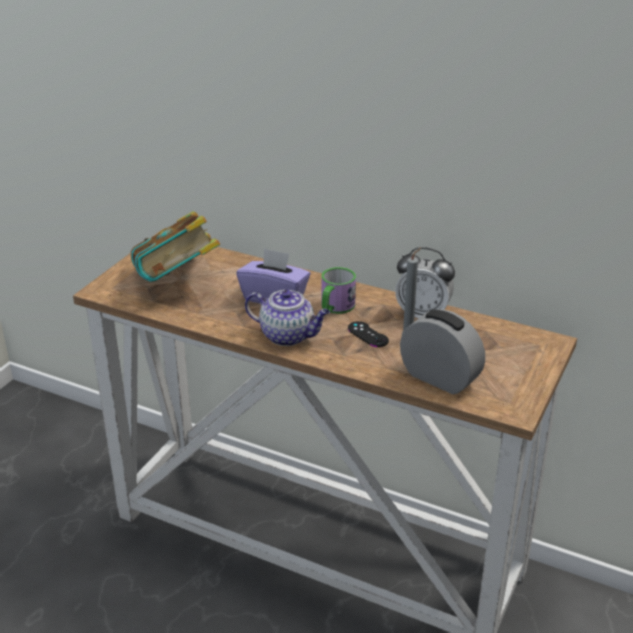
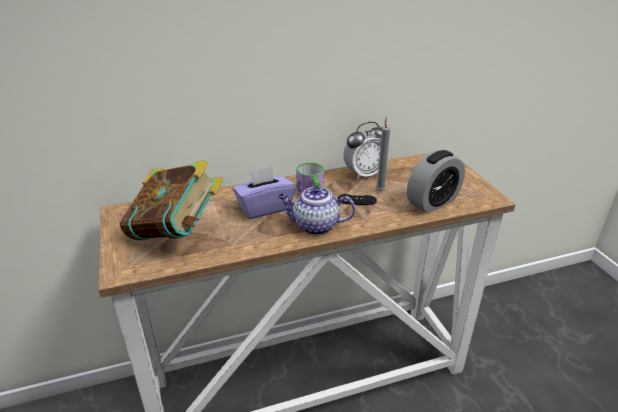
camera: 45 degrees left, 0 degrees up
(288, 336) = (315, 226): teapot -> teapot turned 150 degrees counterclockwise
(439, 378) = (432, 202): alarm clock -> alarm clock turned 150 degrees clockwise

